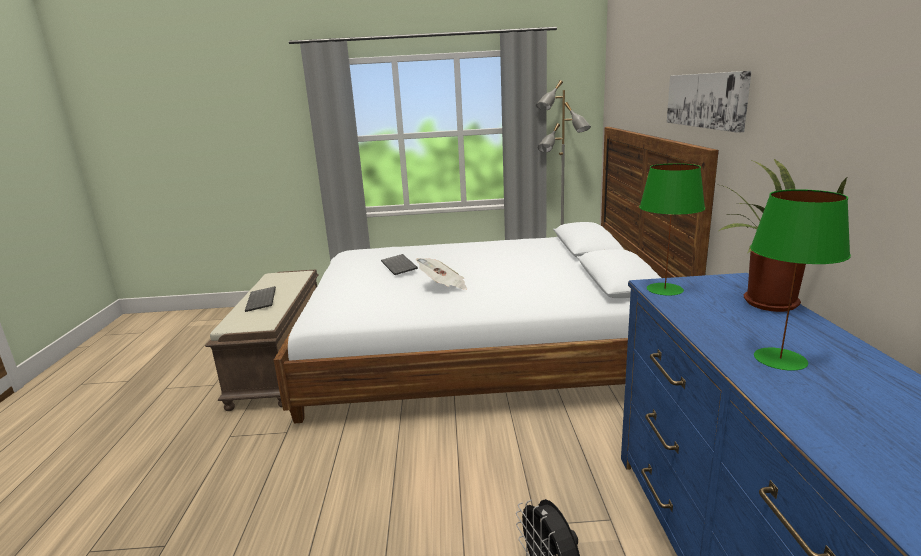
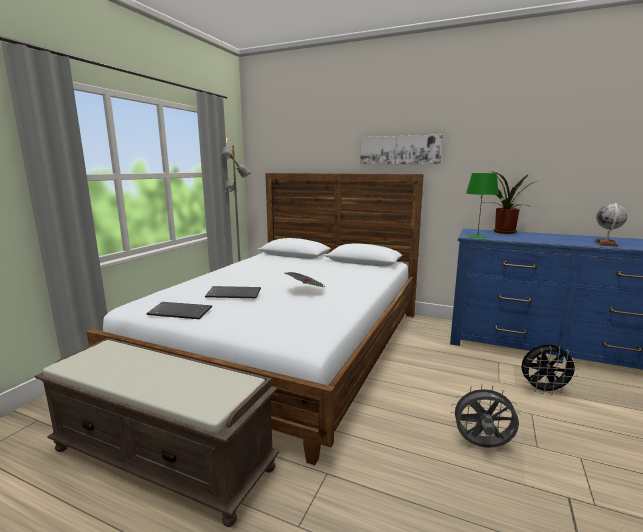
camera: 65 degrees left, 5 degrees down
(262, 300) = (156, 377): keyboard -> keyboard (181, 311)
(363, 521) = (482, 446): none -> grey fan
(779, 359) = (564, 240): green table lamp -> none
(822, 408) = (606, 244): none -> globe

